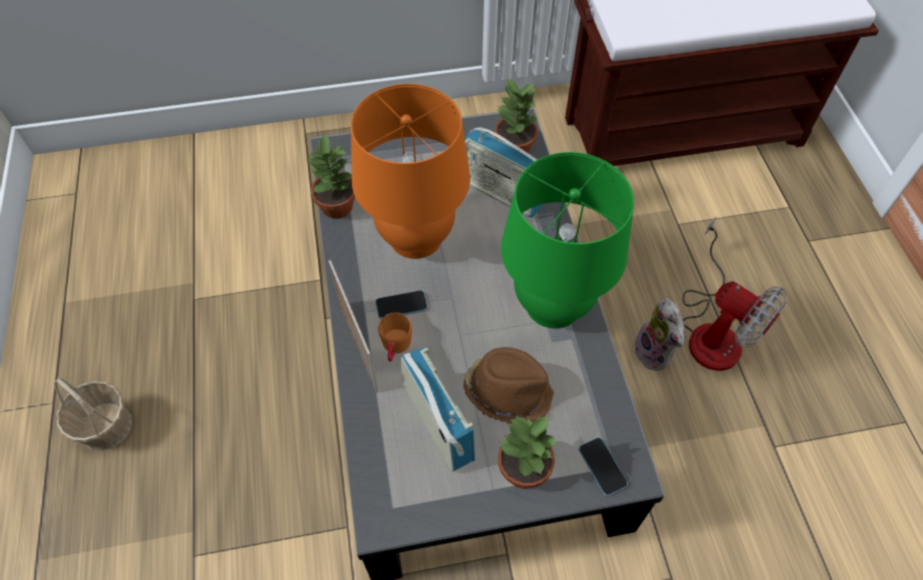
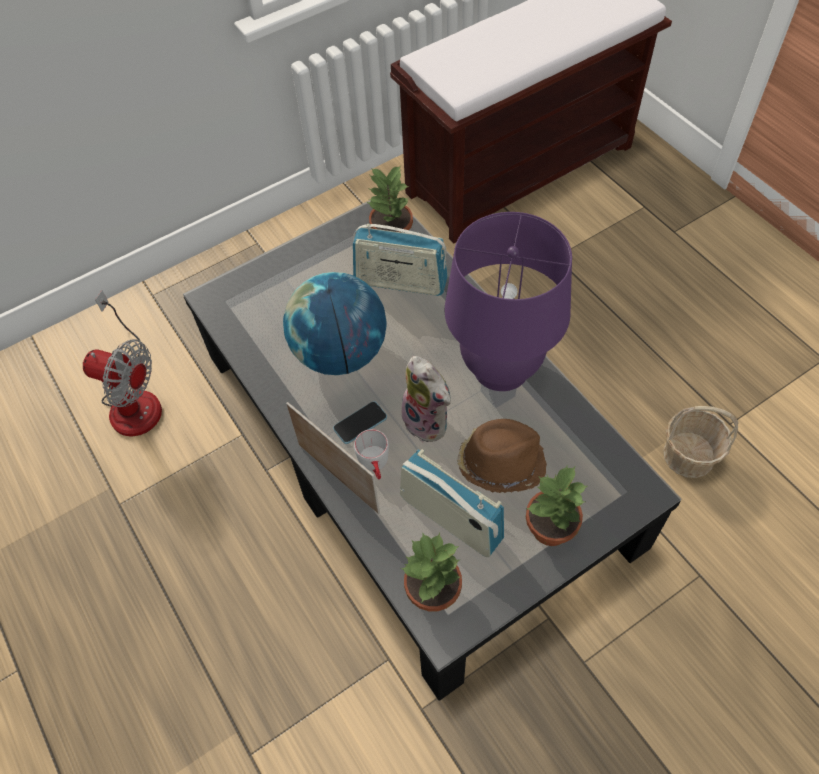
camera: 20 degrees left, 0 degrees up
(106, 426) = (89, 669): basket -> basket (688, 455)
(336, 207) = (246, 353): potted plant -> potted plant (433, 593)
(395, 348) = (375, 465): orange mug -> grey mug
(416, 237) = (340, 353): orange table lamp -> globe
(553, 304) = (501, 368): green table lamp -> purple table lamp
(602, 467) = (617, 496): phone -> none
(655, 353) = (592, 382): plush toy -> plush toy (428, 421)
(712, 329) = (631, 341): fan -> fan (133, 397)

